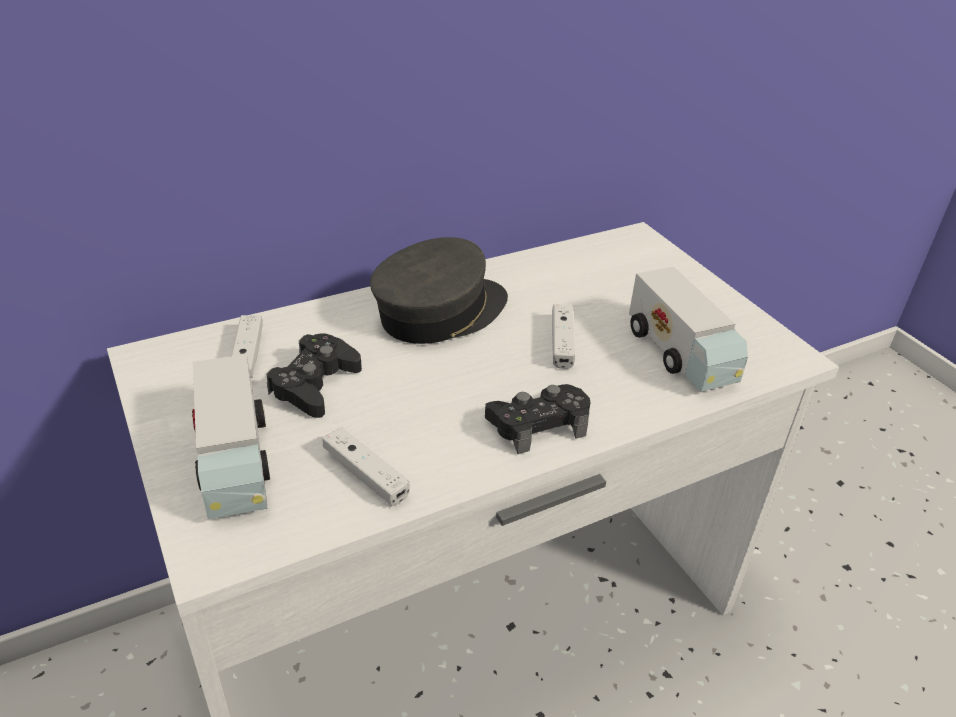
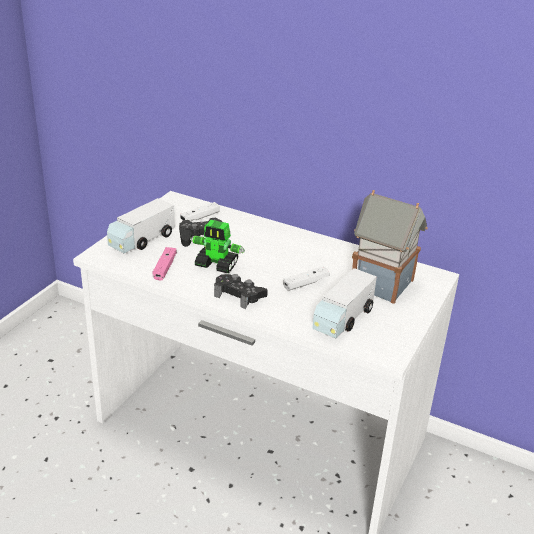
camera: 55 degrees right, 5 degrees down
(365, 475) = (165, 268): white game controller -> pink game controller
(422, 407) = (217, 265): none -> toy robot
(440, 312) = (286, 245): grey cap -> none
(622, 282) = (383, 284): none -> toy house

